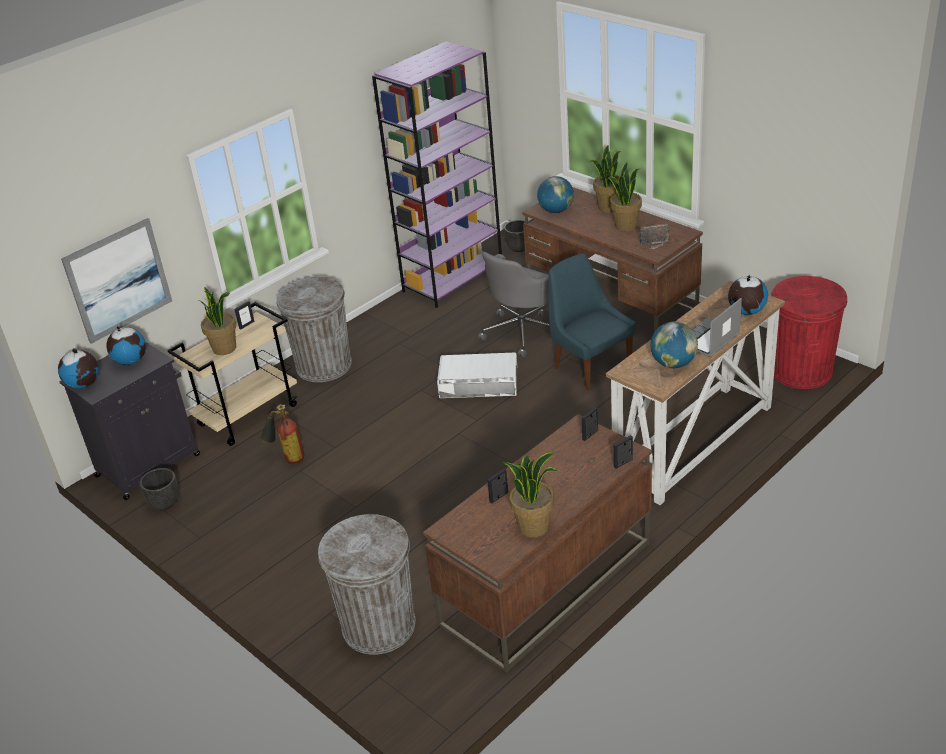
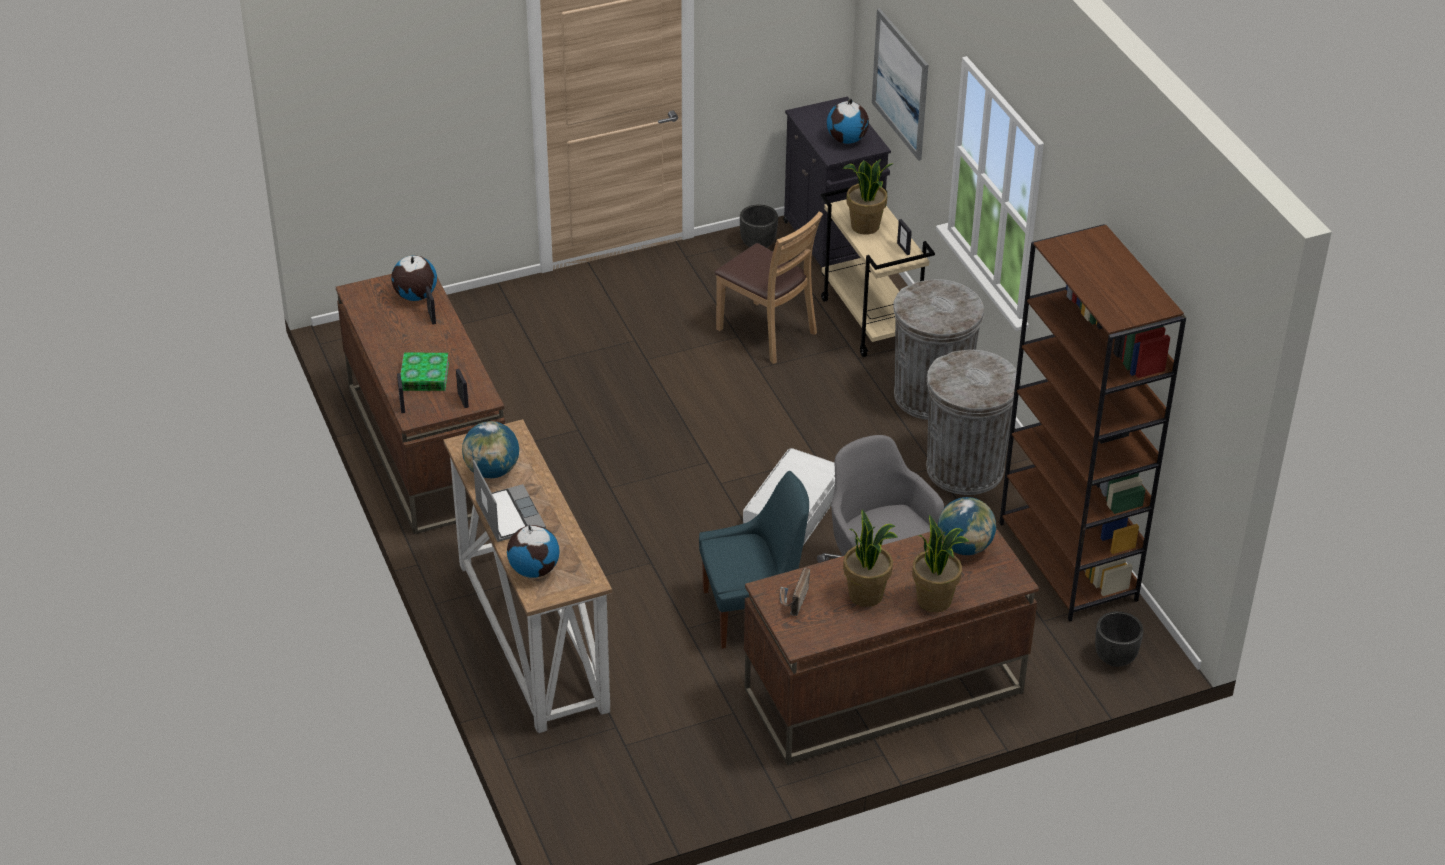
camera: 110 degrees right, 5 degrees up
(84, 384) = (826, 109): globe -> globe (415, 296)
(287, 458) = (767, 332): fire extinguisher -> brown chair
(379, 625) = (472, 335): grey trash can -> grey trash can (965, 469)
(453, 279) = (1068, 562): purple bookcase -> brown bookcase
(534, 526) = (375, 324): potted plant -> none
(578, 467) = (424, 376): none -> book
(801, 371) = (583, 802): red trash can -> none

